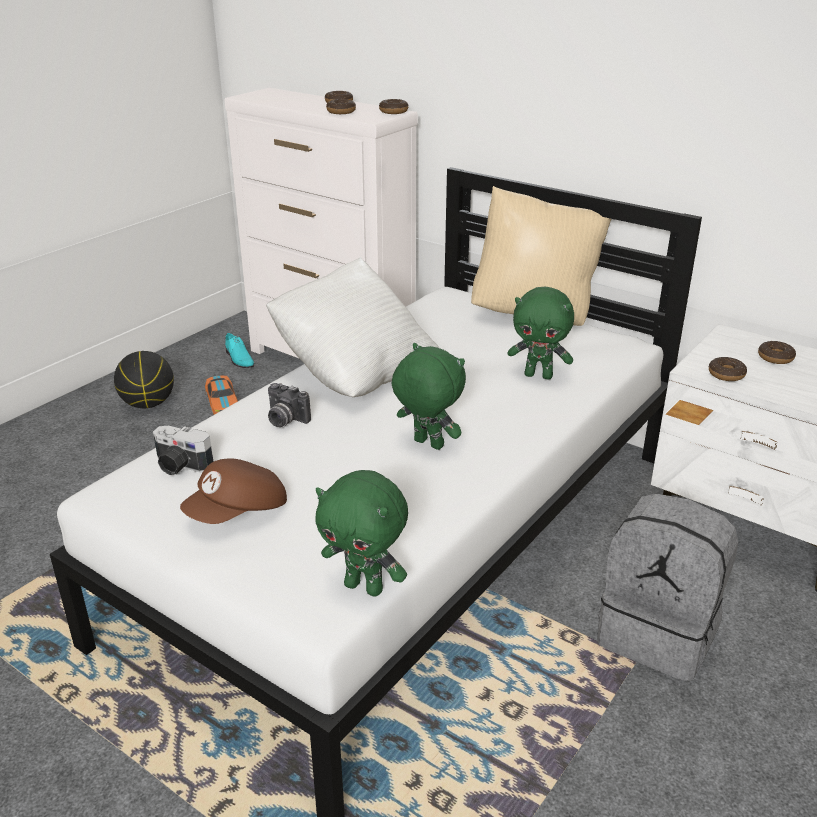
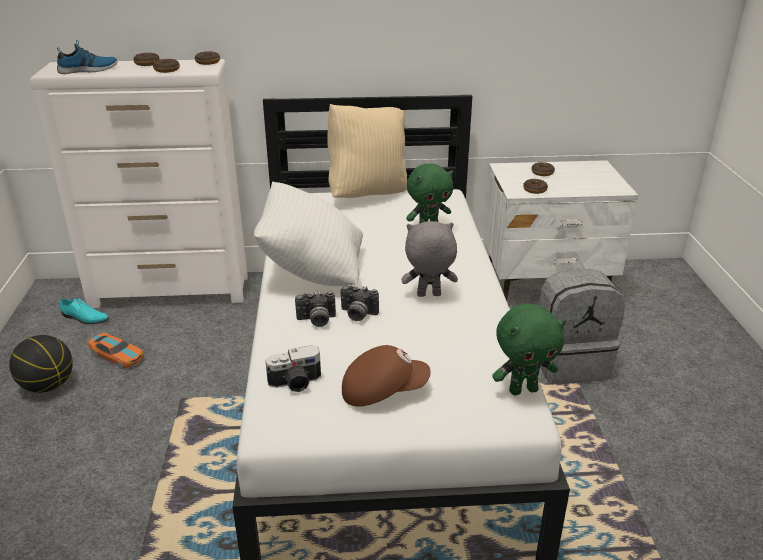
camera: 40 degrees left, 0 degrees up
(238, 513) = (383, 391): brown cap -> brown cap turned 105 degrees counterclockwise
(280, 99) = (88, 70): none -> shoe
(329, 431) = (357, 315): none -> camera
(427, 444) = (428, 296): green plush toy -> grey plush toy

